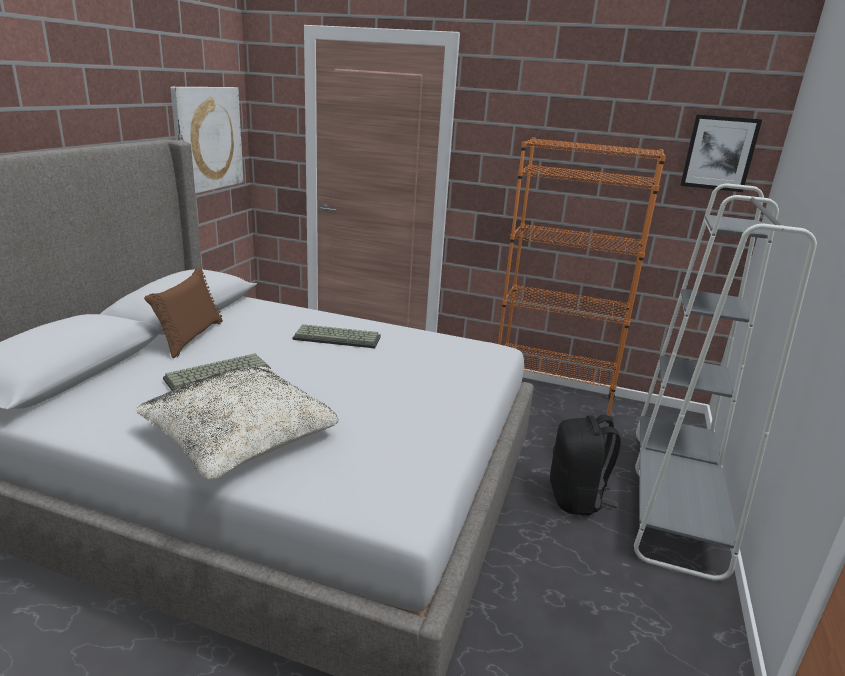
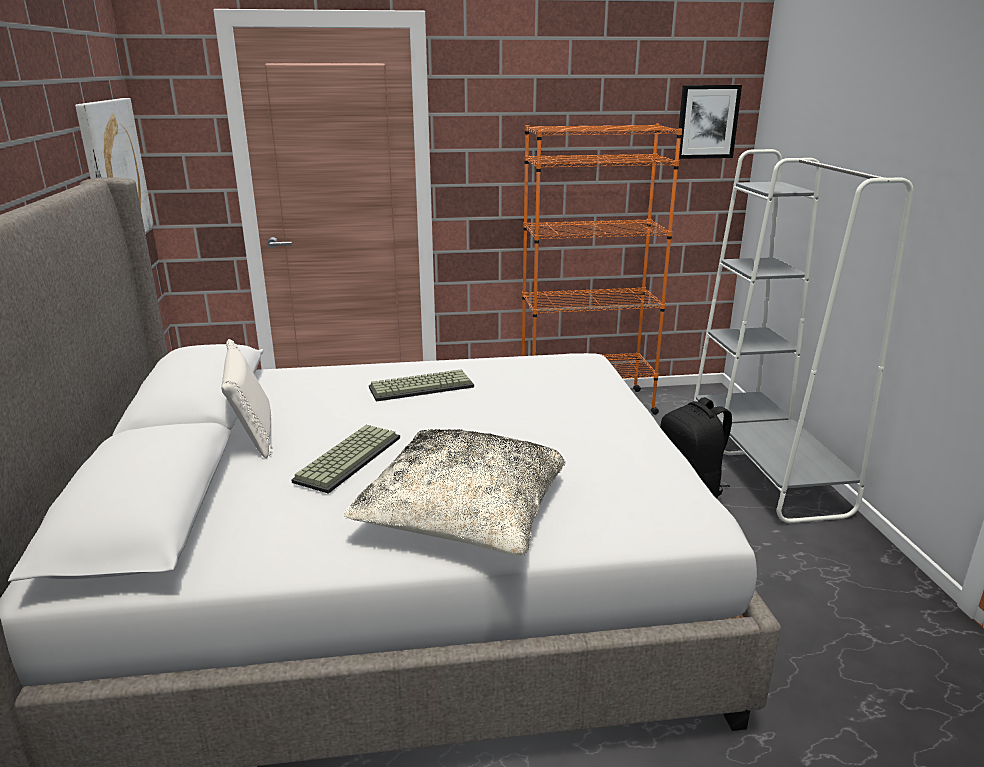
camera: 25 degrees left, 0 degrees up
(190, 337) = (252, 431): brown pillow -> white pillow

